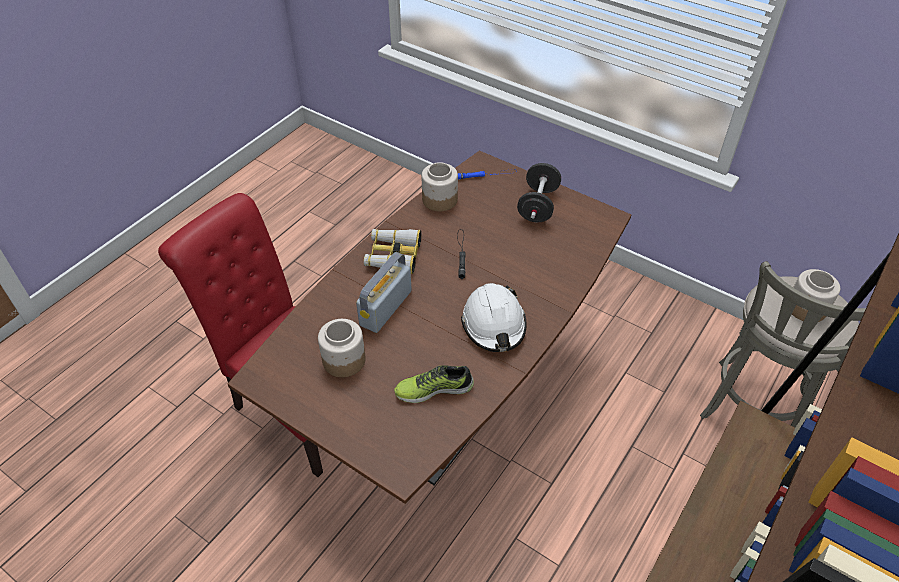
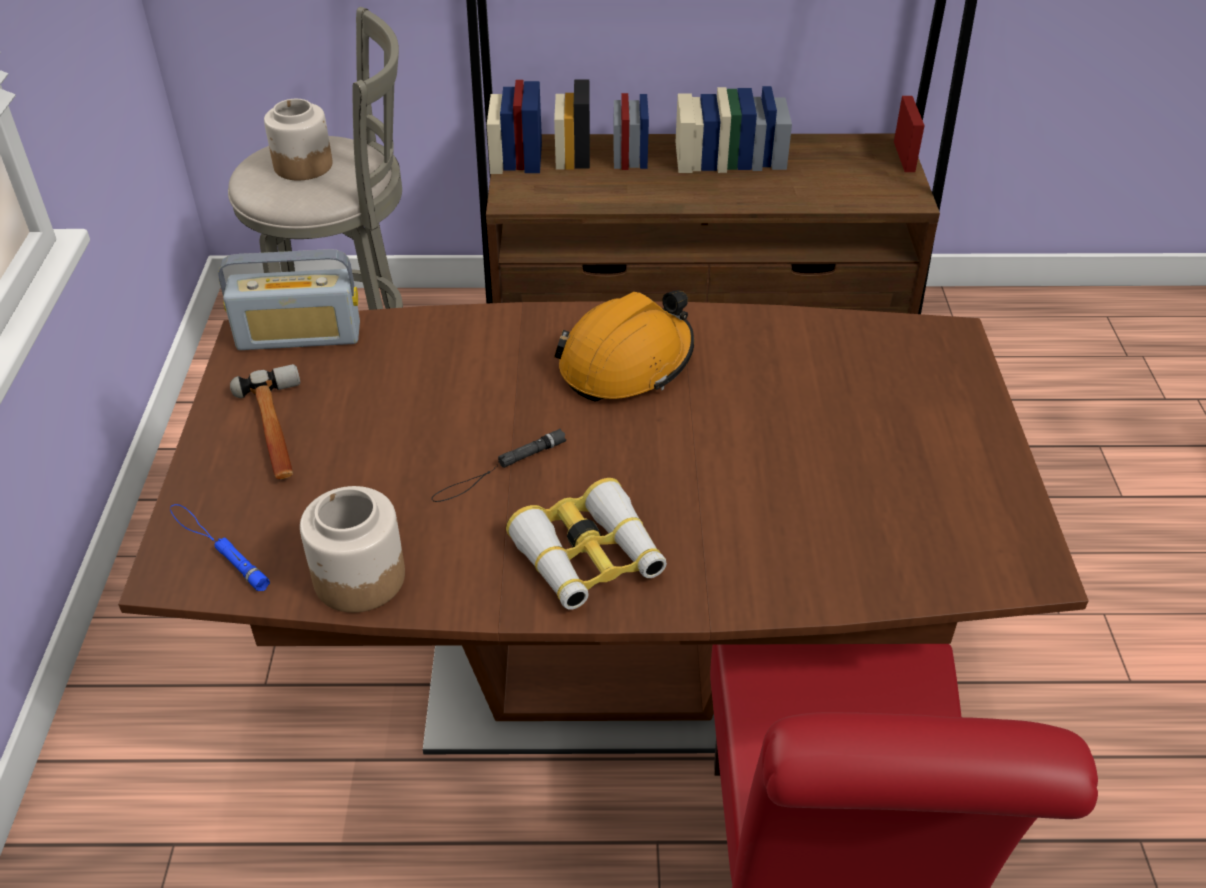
camera: 125 degrees left, 5 degrees down
(343, 360) = (875, 485): jar -> none
(385, 308) = (721, 496): radio -> radio (299, 336)
(434, 388) = (805, 368): shoe -> none
(494, 325) = (627, 363): white hard hat -> orange hard hat
(538, 205) = (277, 431): black dumbbell -> hammer

